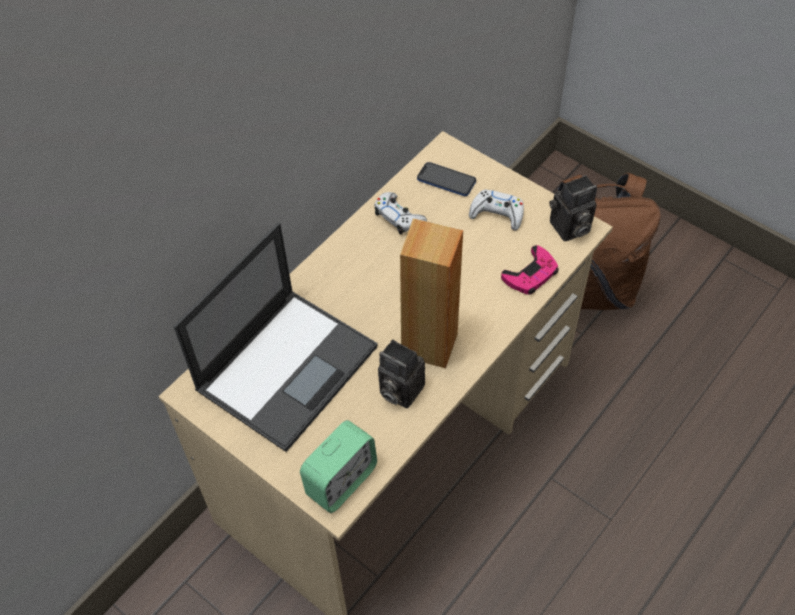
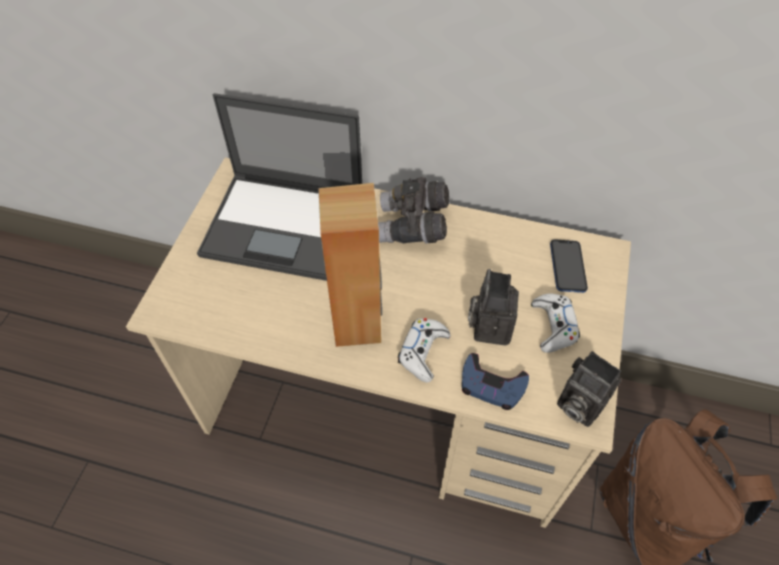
camera: 65 degrees right, 0 degrees up
(341, 481) = (182, 307): alarm clock -> none
(346, 268) = (412, 226): none -> grey binoculars
(398, 390) = (294, 316): camera -> camera (489, 325)
(399, 217) = (495, 245): white game controller -> white game controller (423, 352)
(531, 274) = (491, 385): pink game controller -> blue game controller

